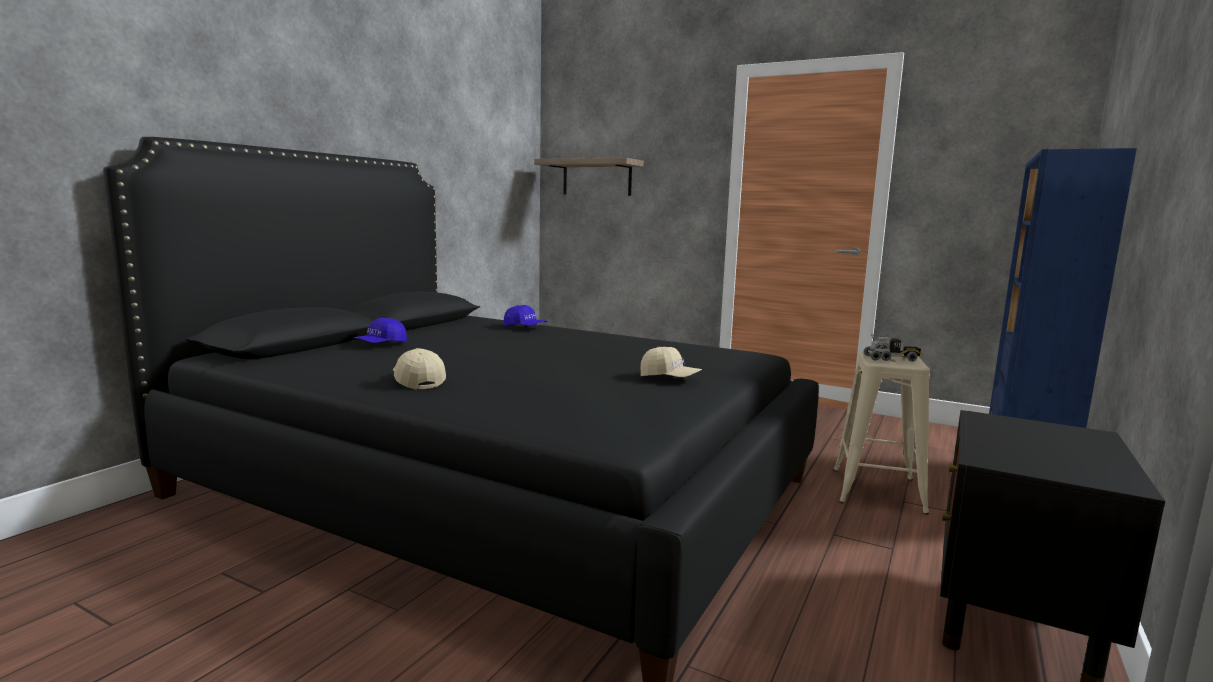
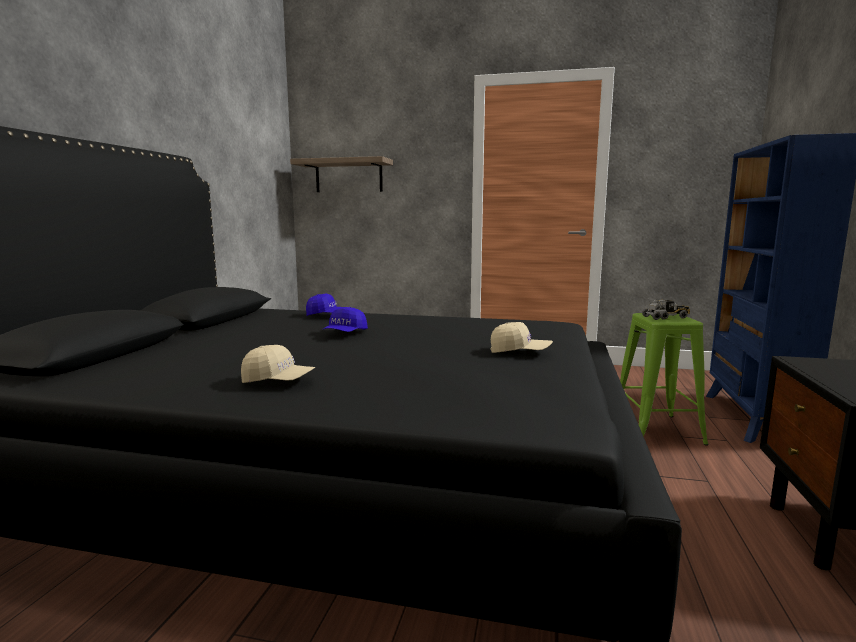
camera: 15 degrees left, 0 degrees up
(381, 345) = (196, 345): blue cap -> blue cap (345, 333)
(417, 381) = (278, 381): beige cap -> beige cap turned 150 degrees clockwise
(877, 491) = (656, 430): beige stool -> green stool

